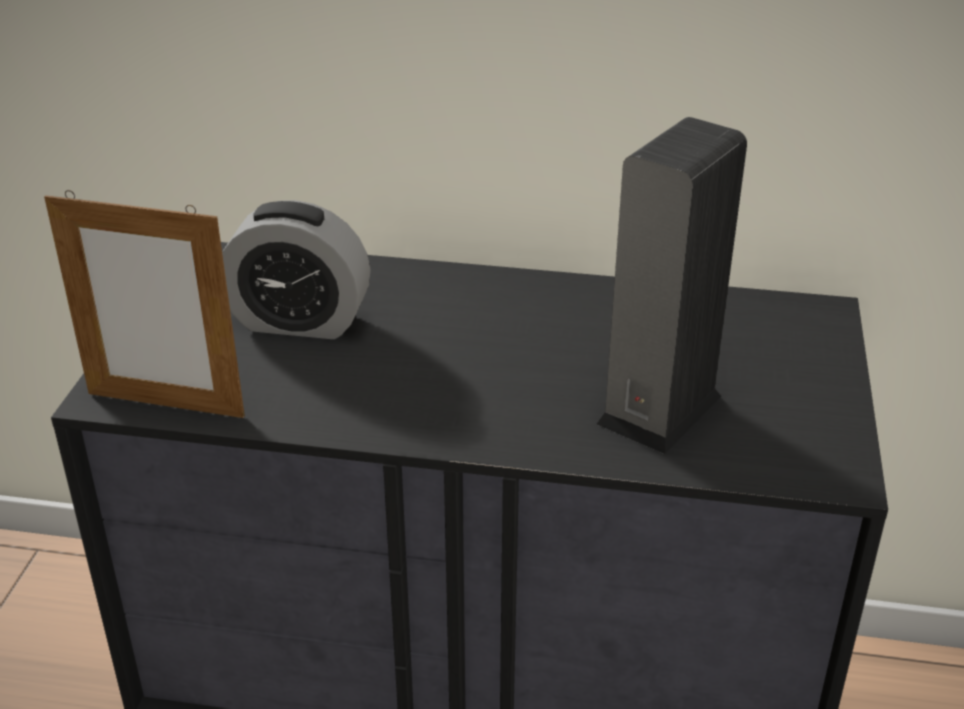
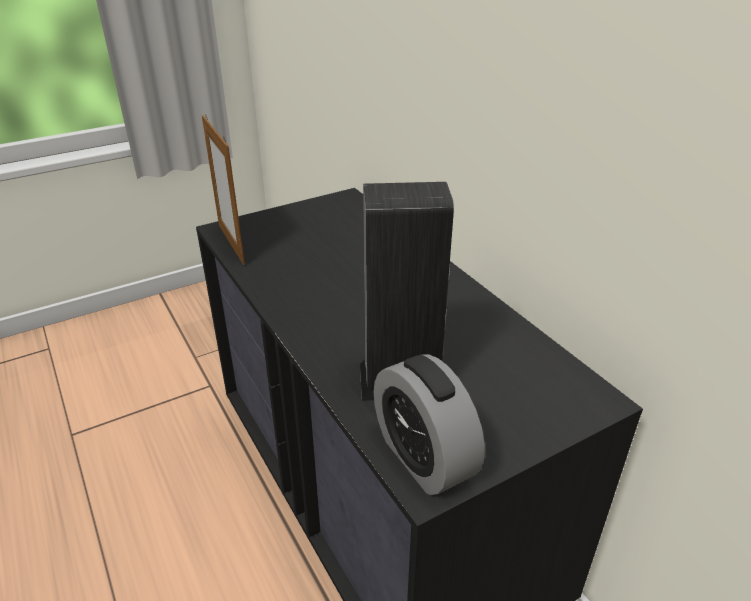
camera: 50 degrees right, 0 degrees up
(299, 321) = (331, 242): alarm clock -> alarm clock (423, 457)

